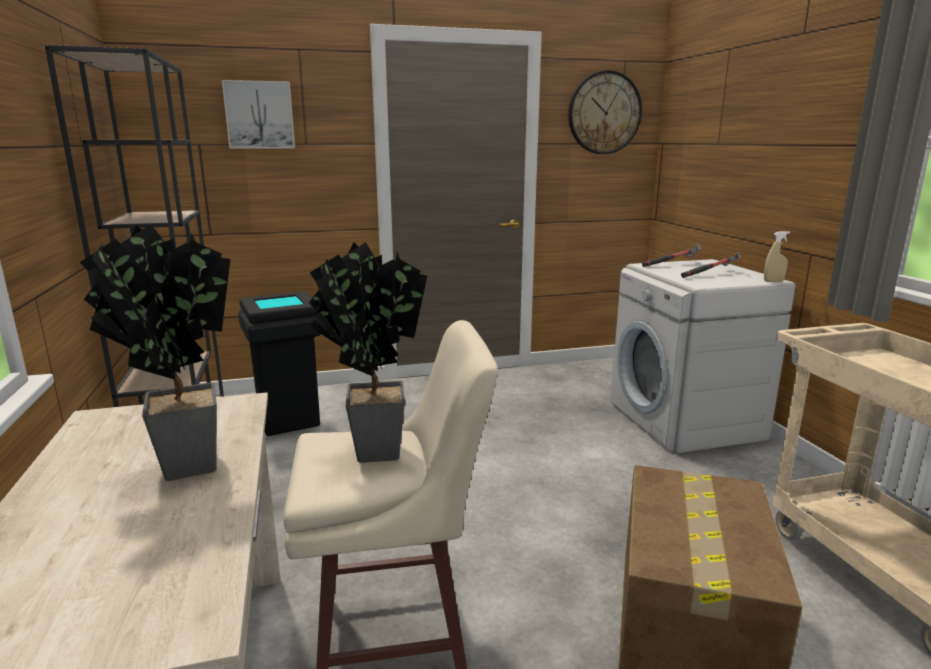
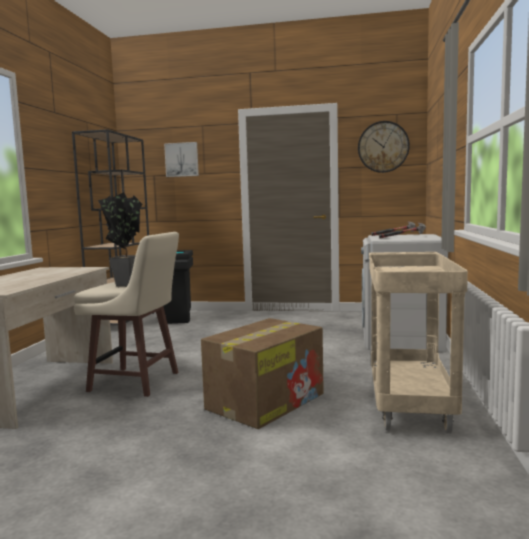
camera: 25 degrees right, 10 degrees down
(180, 465) = (49, 275): potted plant -> none
(773, 281) = (434, 239): beige spray bottle -> none

